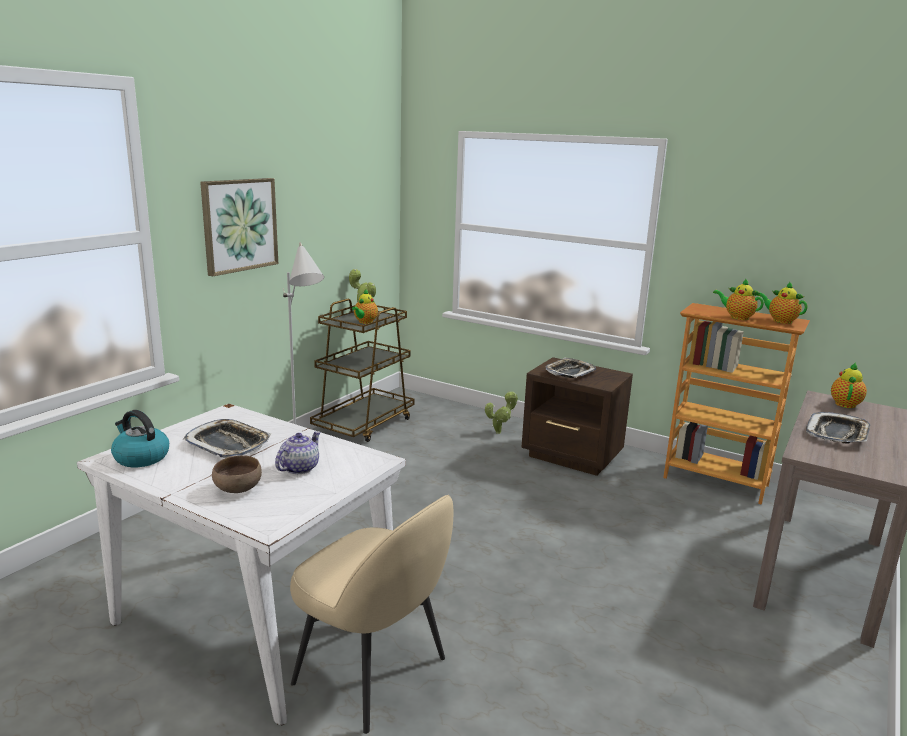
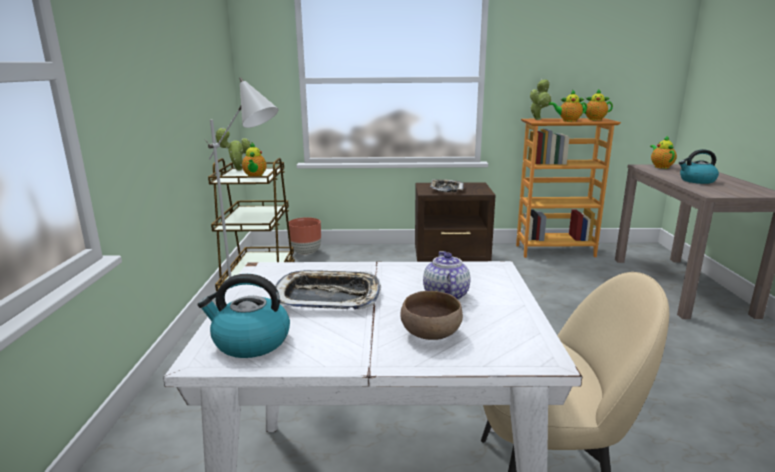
camera: 30 degrees left, 0 degrees up
(239, 225) = (138, 69): picture -> none
(436, 408) = (306, 252): none -> brown planter
(500, 432) = (379, 257): potted plant -> potted plant (538, 119)
(837, 434) = (696, 181): tray -> kettle

